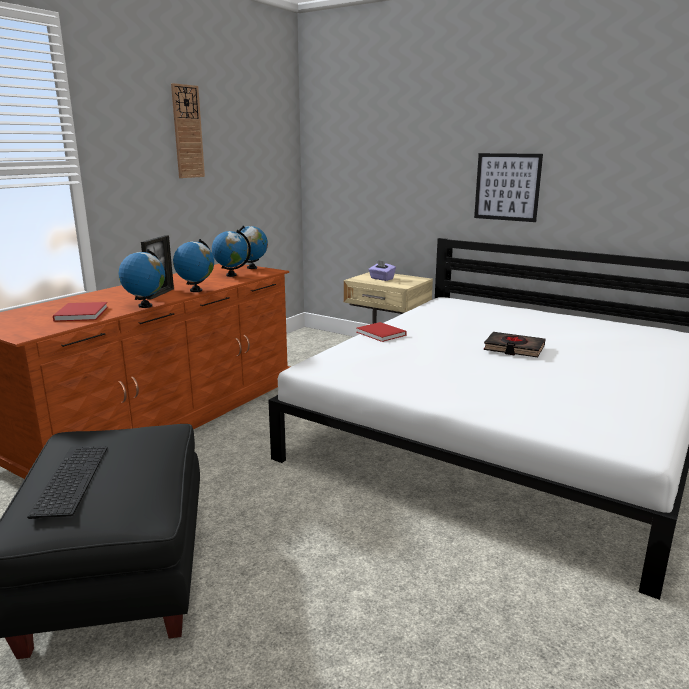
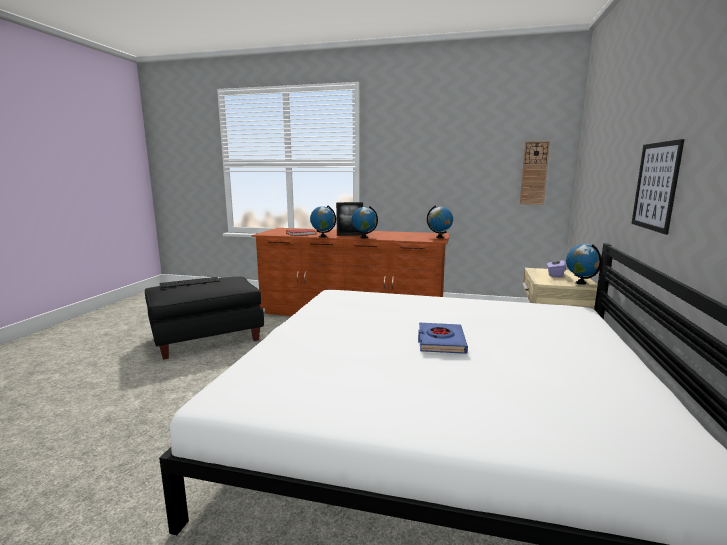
camera: 70 degrees right, 5 degrees down
(187, 132) = (441, 141): wall clock -> wall clock (534, 173)
(231, 275) = (411, 237): globe -> globe (581, 283)
(382, 334) = (425, 299): red book -> none
(514, 348) = (440, 342): black book -> blue book

